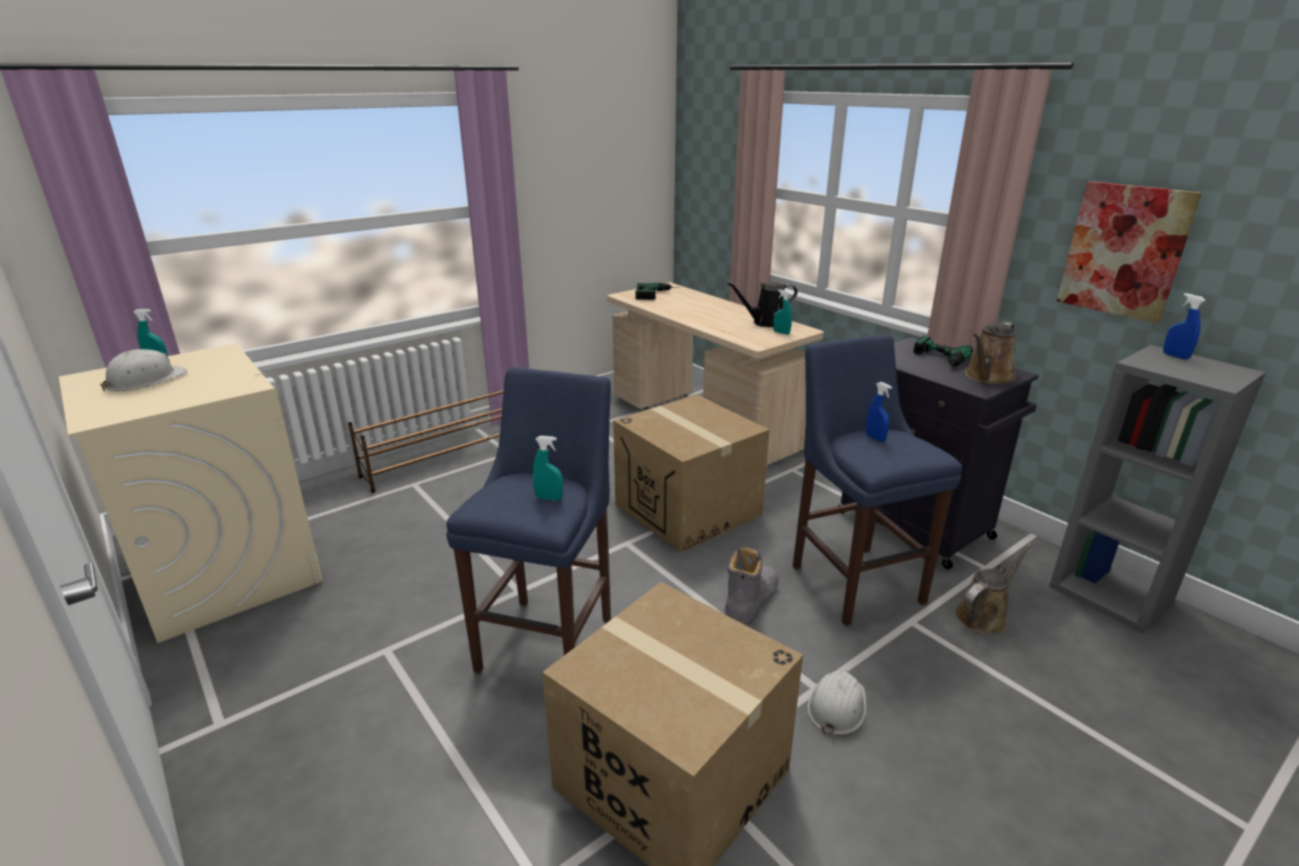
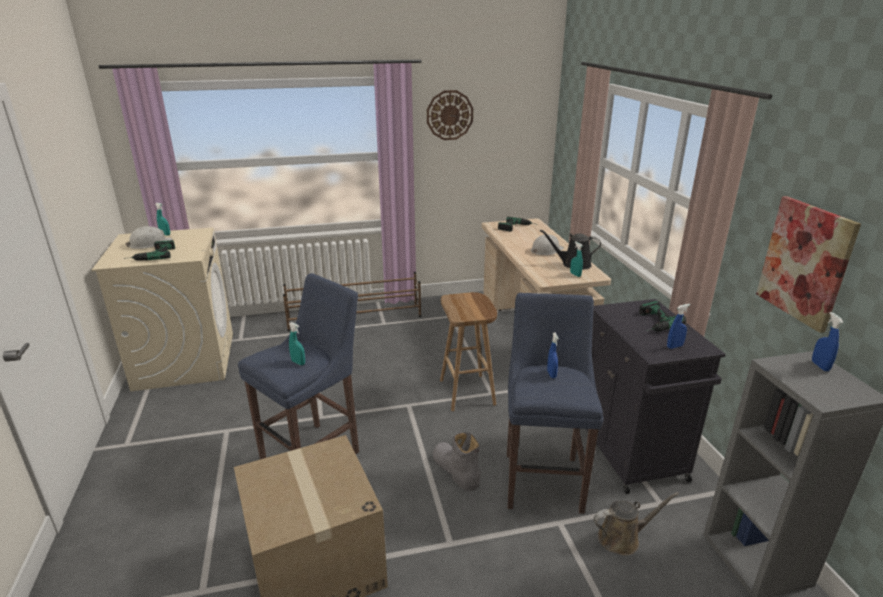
camera: 25 degrees right, 0 degrees up
(167, 395) = (150, 255): none -> power drill
(552, 148) = (449, 115): none -> wall clock
(688, 509) = (468, 392): cardboard box -> brown stool
(751, 602) = (455, 470): grey boot -> grey boot turned 90 degrees counterclockwise
(837, 706) = (453, 560): white hard hat -> white hard hat (546, 250)
(987, 377) = (674, 346): brown watering can -> blue spray bottle

